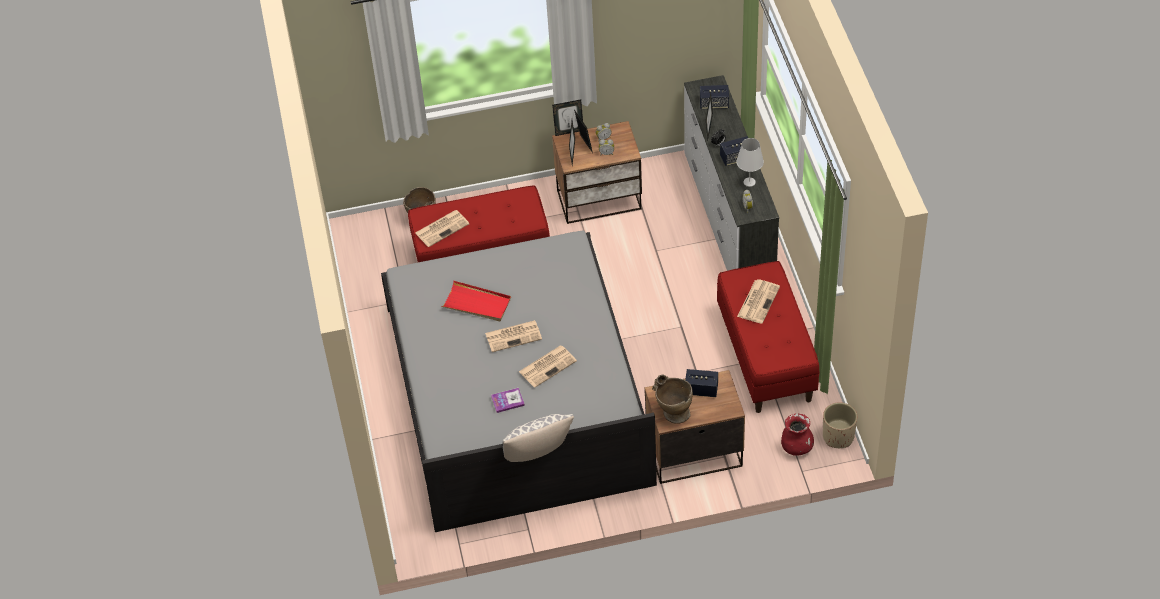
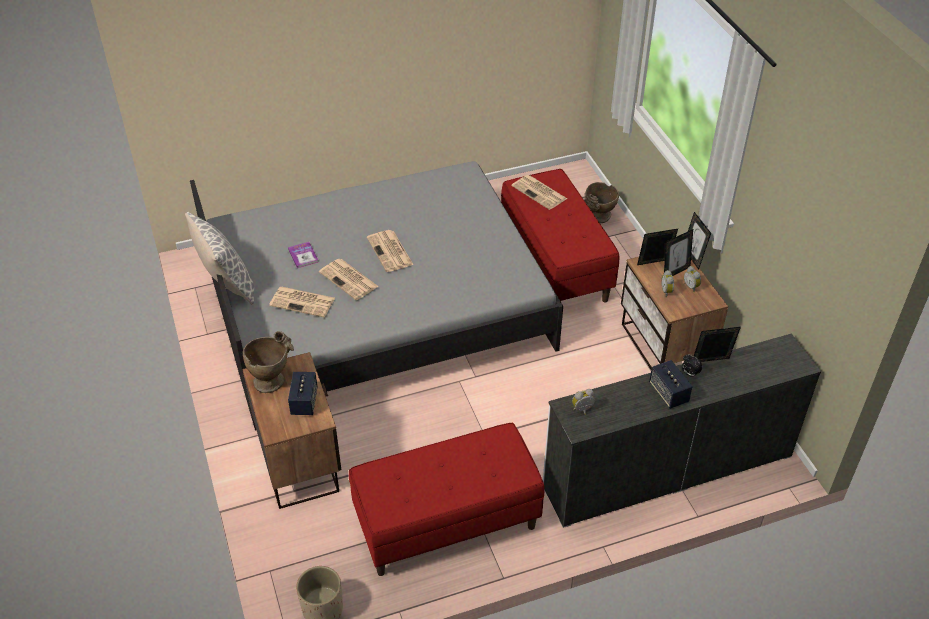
camera: 80 degrees right, 5 degrees down
(477, 304) = (433, 221): red tray -> none
(714, 104) = (761, 365): speaker -> none
(749, 182) = (628, 409): white table lamp -> none
(758, 301) = (470, 464): newspaper -> newspaper (303, 302)
(796, 447) = (306, 563): red vase -> none

